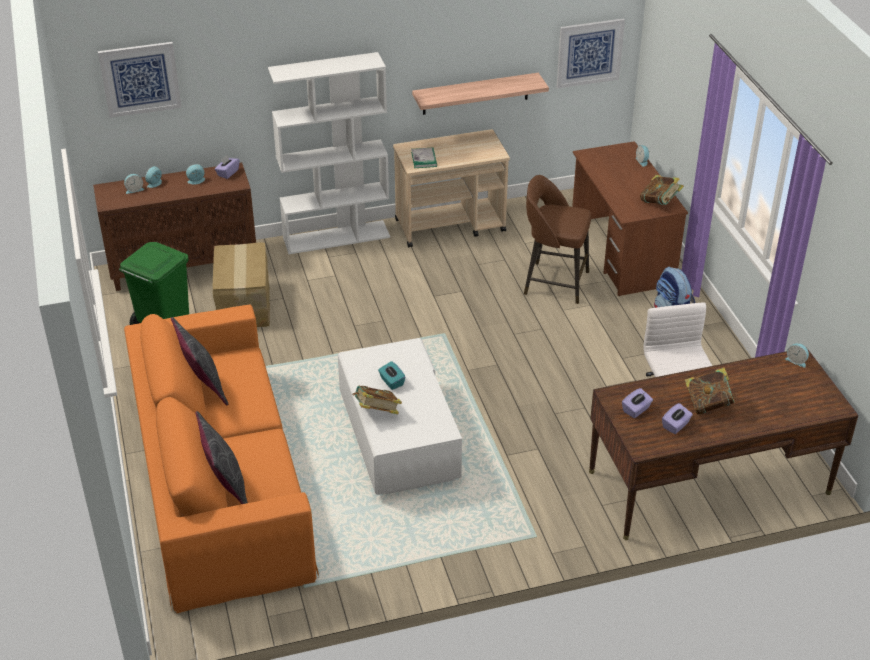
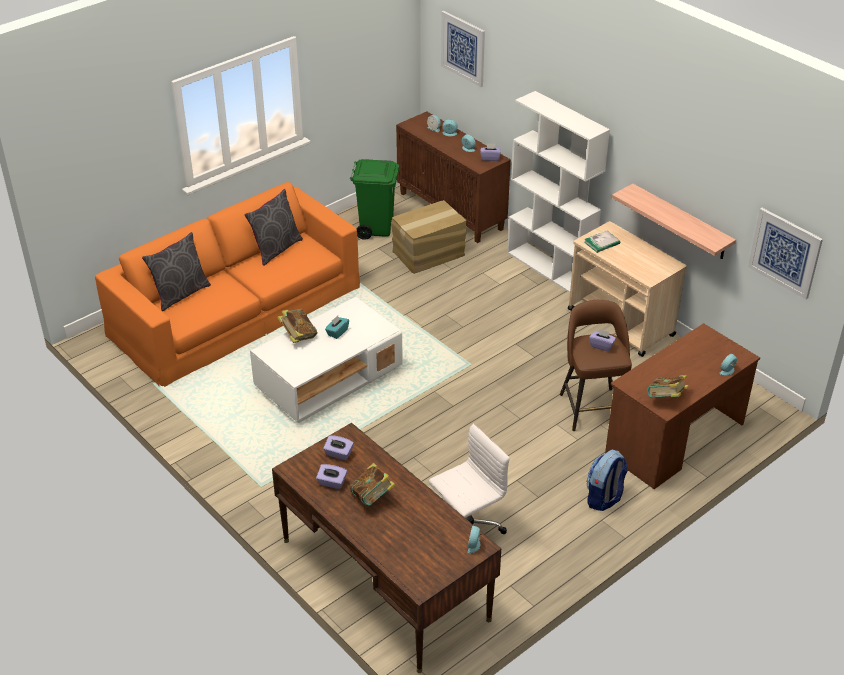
camera: 65 degrees right, 0 degrees up
(558, 215) = (601, 346): none -> purple tissue box

